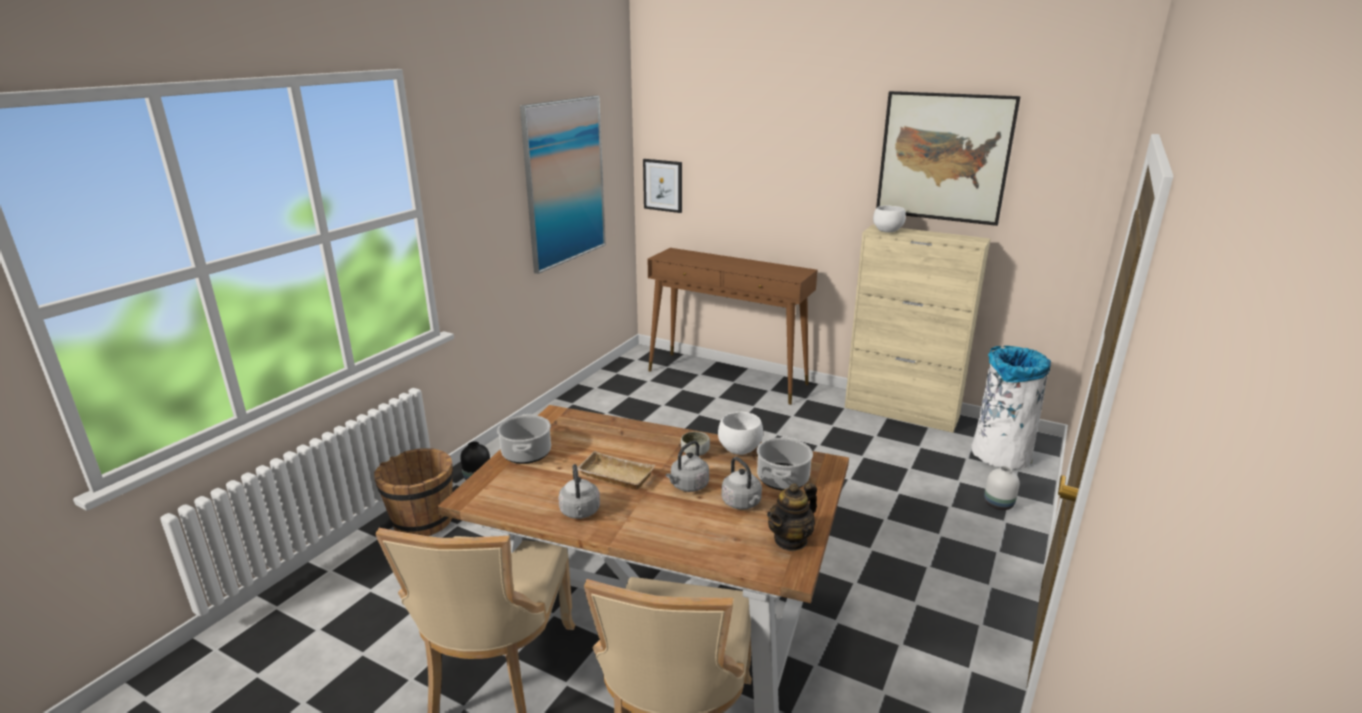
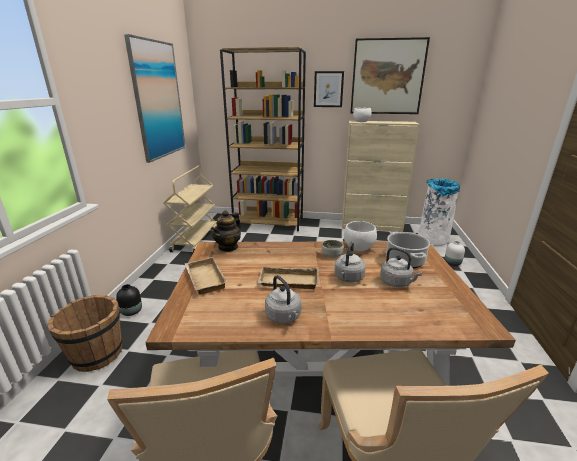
camera: 20 degrees left, 0 degrees up
(526, 453) = (203, 279): cooking pot -> beige tray
(600, 388) = (195, 239): none -> beige cart
(663, 185) = (215, 110): picture -> picture (328, 89)
(727, 377) = (269, 222): brown console table -> brown bookcase
(791, 540) = (456, 301): teapot -> teapot (228, 247)

